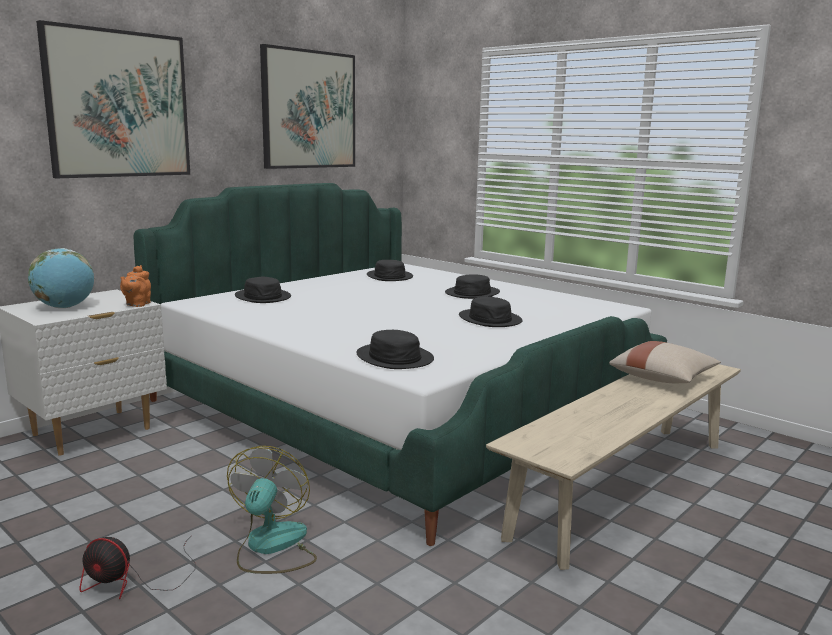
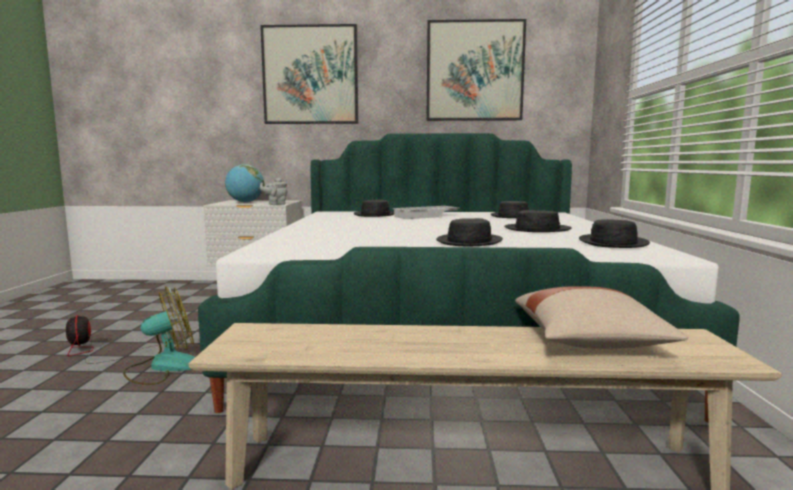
camera: 50 degrees right, 5 degrees down
(137, 304) = (275, 204): orange teapot -> grey teapot
(323, 291) = (426, 216): none -> white tray
(394, 358) = (291, 244): black hat -> black hat (612, 243)

